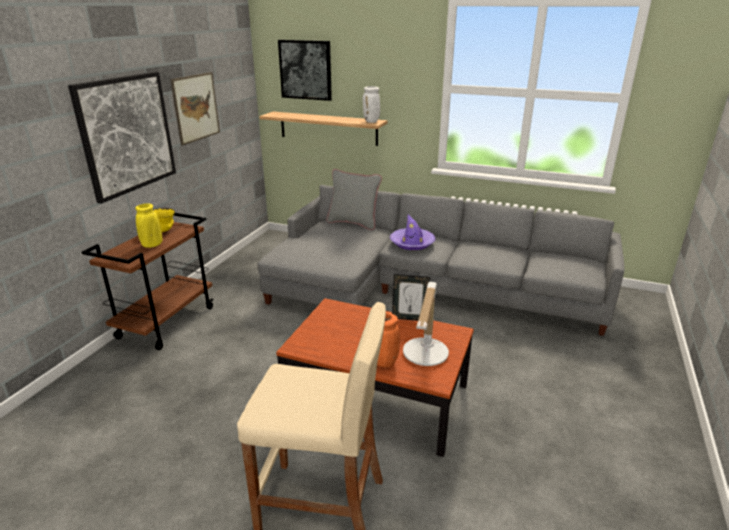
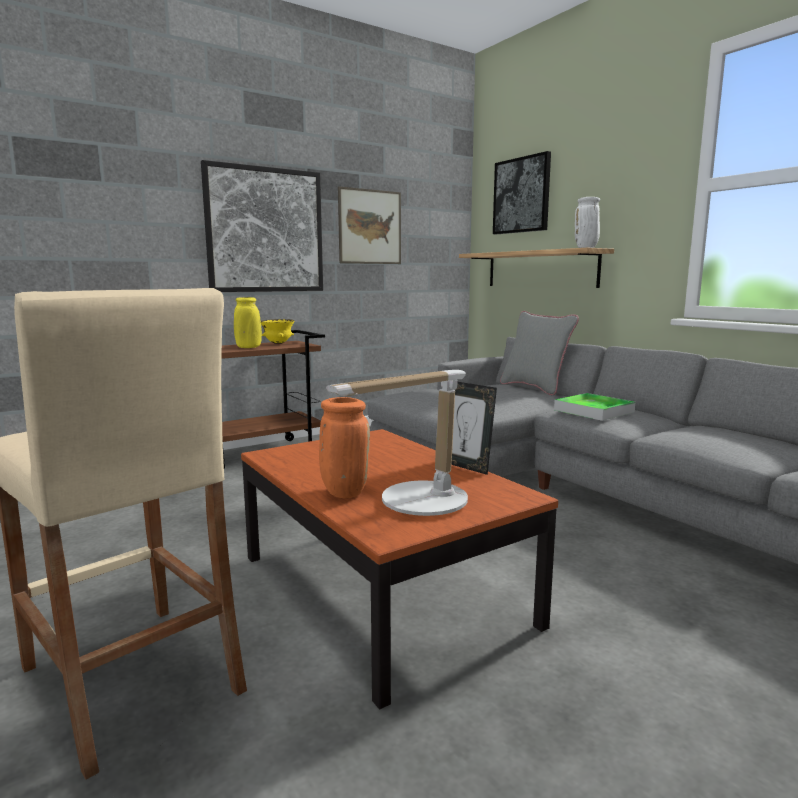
camera: 35 degrees right, 15 degrees down
(412, 243) = (593, 411): purple hat -> tray

